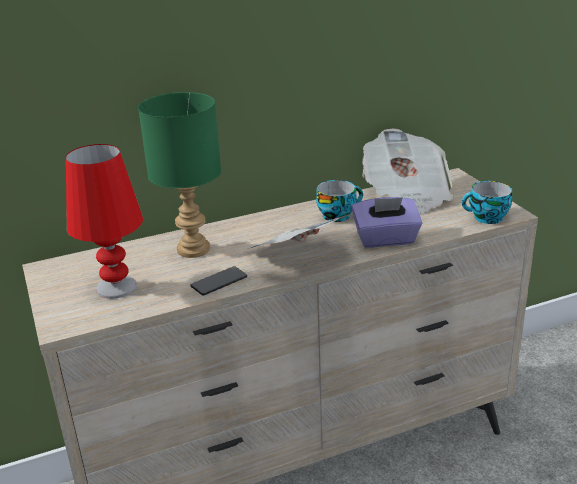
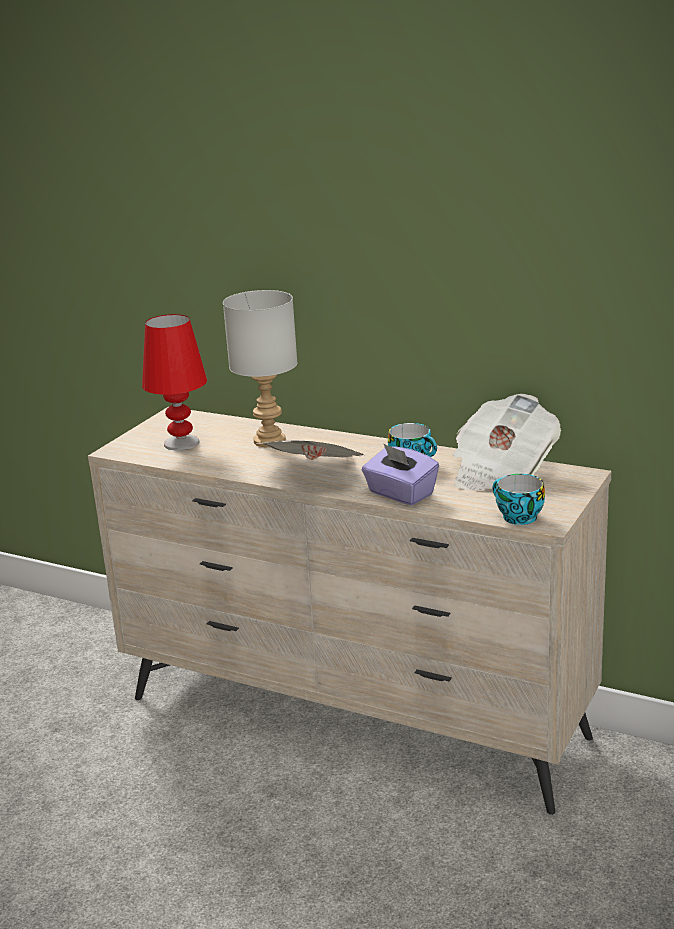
camera: 50 degrees right, 5 degrees down
(192, 250) = (268, 441): green table lamp -> grey table lamp
(219, 282) = (237, 467): phone -> none

